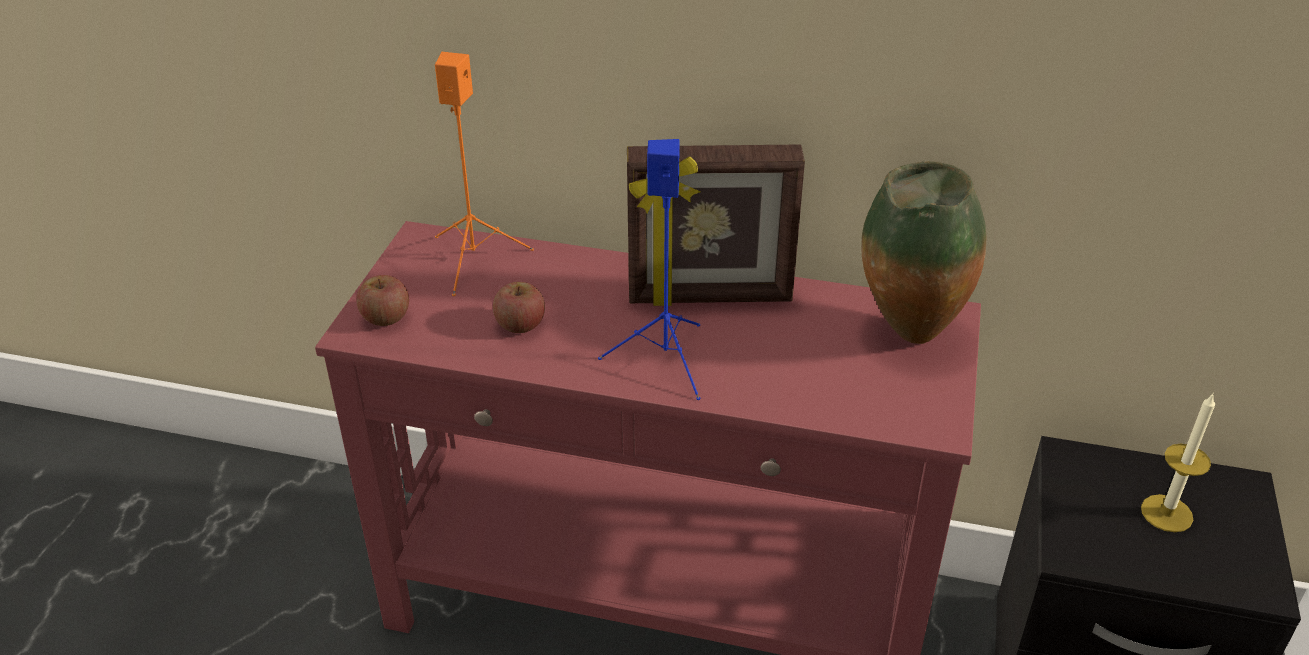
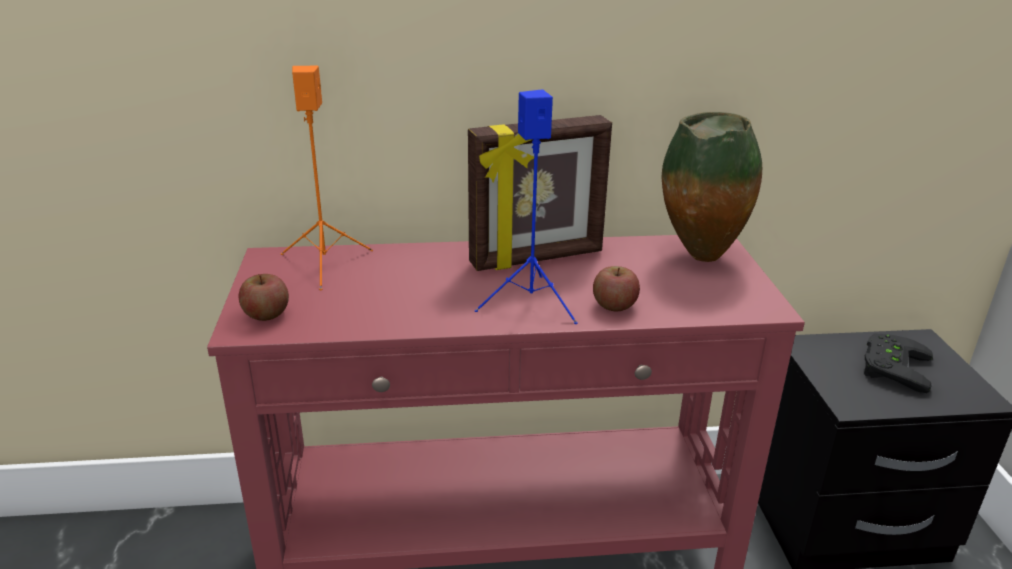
camera: 20 degrees left, 10 degrees down
(520, 325) = (393, 300): apple -> apple (614, 305)
(1166, 513) = (890, 366): candle -> black game controller

